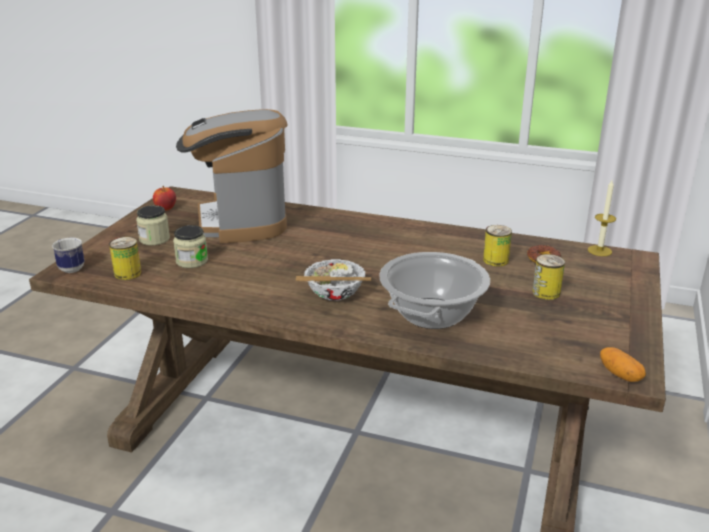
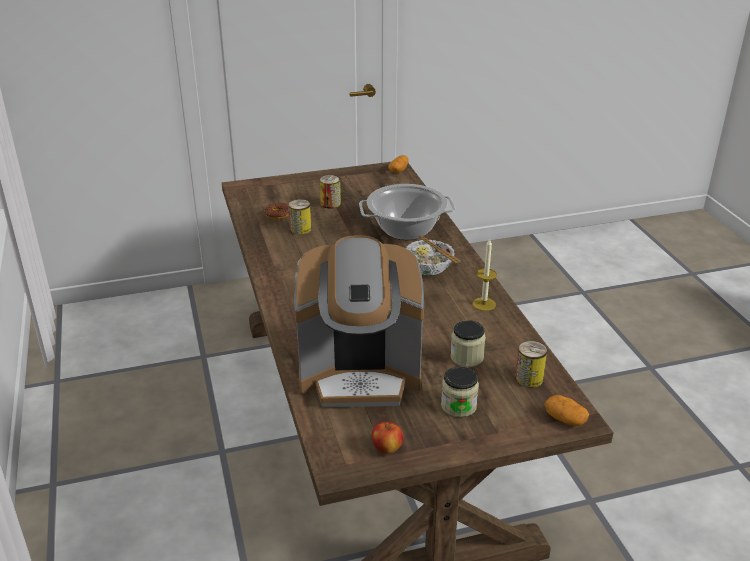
camera: 125 degrees left, 5 degrees up
(72, 267) = (565, 419): mug -> potato
(241, 221) = (360, 375): coffee machine -> coffee machine turned 45 degrees clockwise
(599, 251) = (240, 199): candle -> candle (484, 304)

